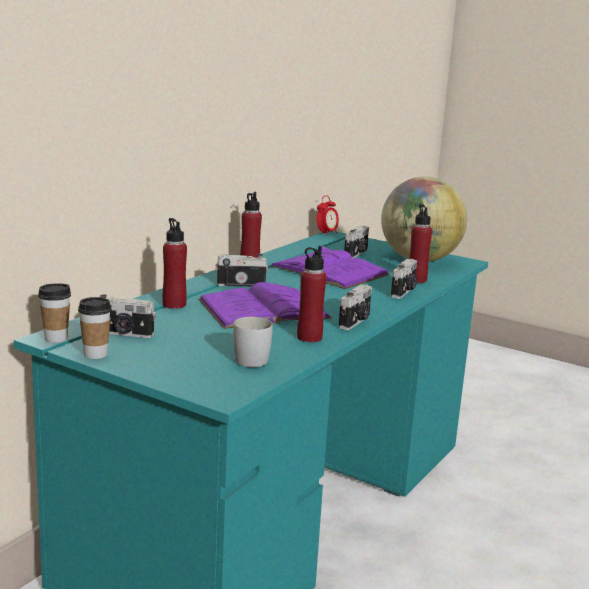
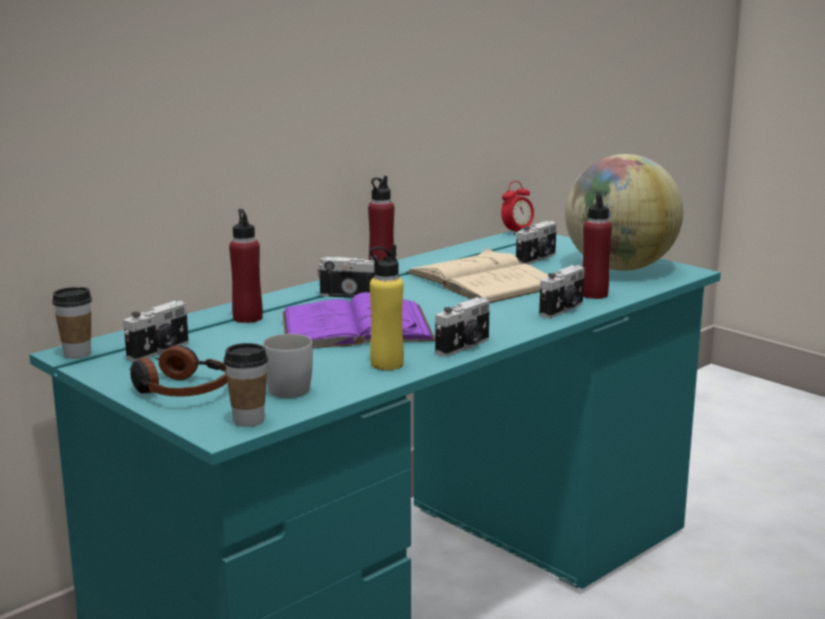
camera: 15 degrees right, 0 degrees up
(95, 354) = (108, 374): cup -> cup (248, 420)
(124, 334) = (160, 351): camera -> camera turned 75 degrees counterclockwise
(164, 364) = (179, 390): none -> headphones
(309, 337) = (386, 364): red bottle -> yellow bottle
(329, 270) = (482, 279): purple book -> beige book

